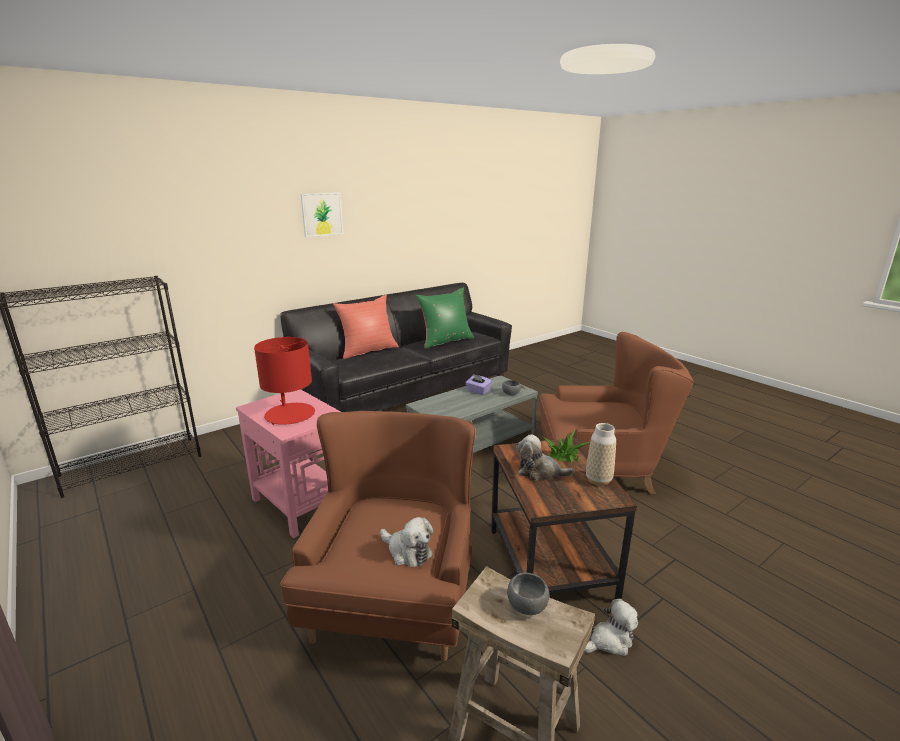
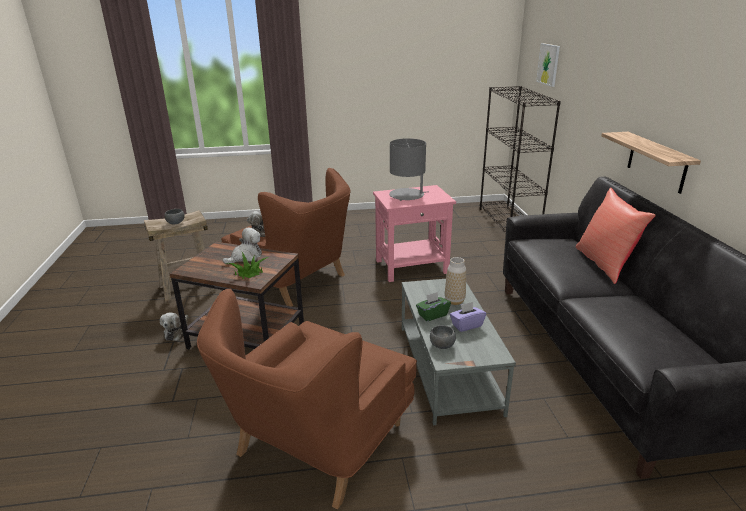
camera: 120 degrees right, 5 degrees up
(290, 414) = (407, 195): red table lamp -> grey table lamp
(322, 214) = (671, 79): picture -> picture (548, 64)
(332, 274) = (656, 162): none -> shelf
(445, 341) = (626, 319): green pillow -> none
(478, 403) = (432, 315): none -> green tissue box
(598, 480) = (206, 272): vase -> vase (454, 301)

